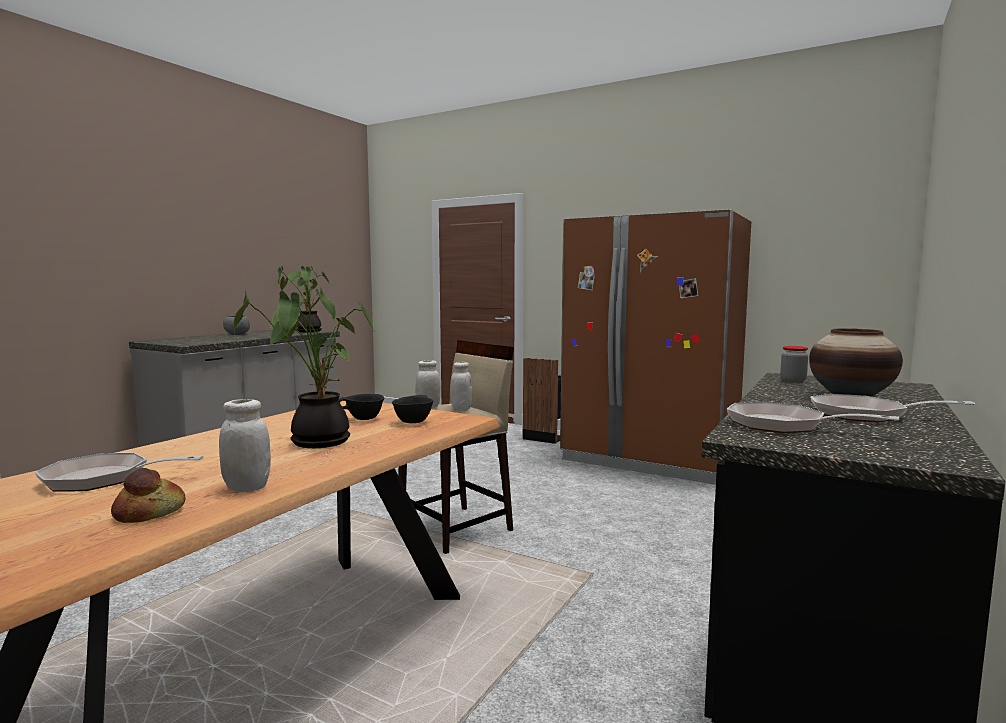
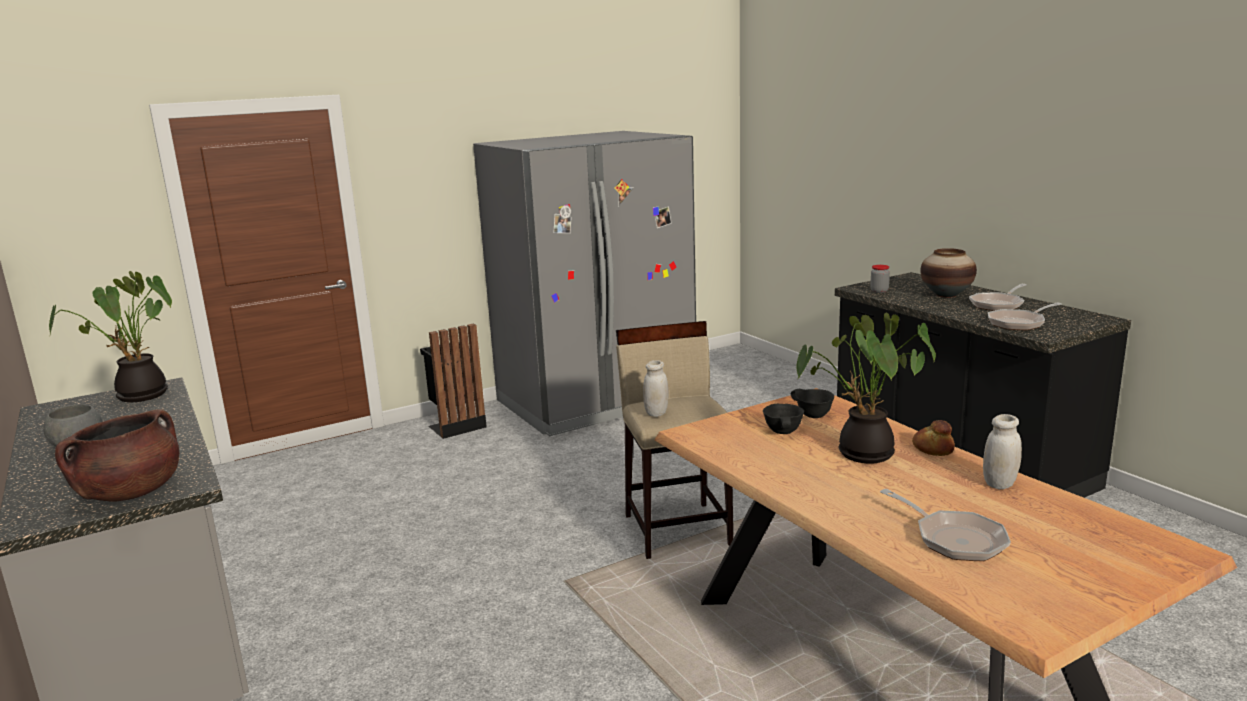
camera: 60 degrees left, 10 degrees up
(104, 479) = (954, 539): frying pan -> frying pan turned 60 degrees counterclockwise
(150, 513) = (1053, 515): bread -> bread (933, 449)
(178, 342) = (130, 493): none -> brown cooking pot
(461, 409) = (683, 402): white jar -> none
(650, 458) = (596, 401): brown fridge -> grey fridge

